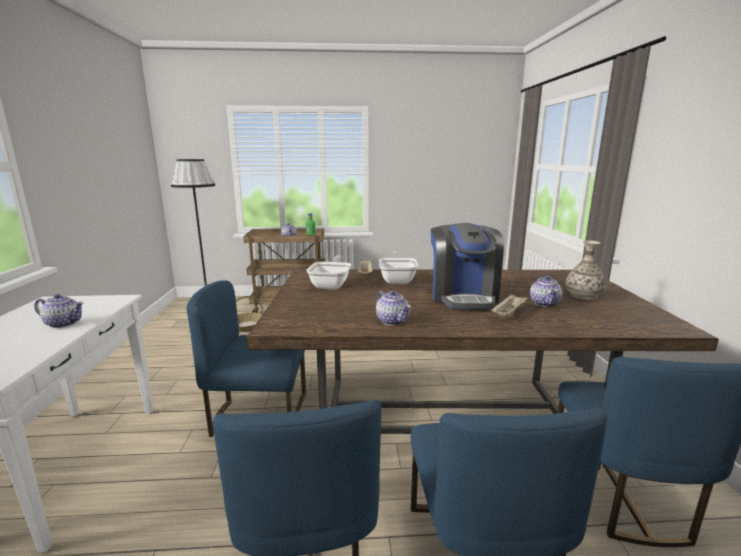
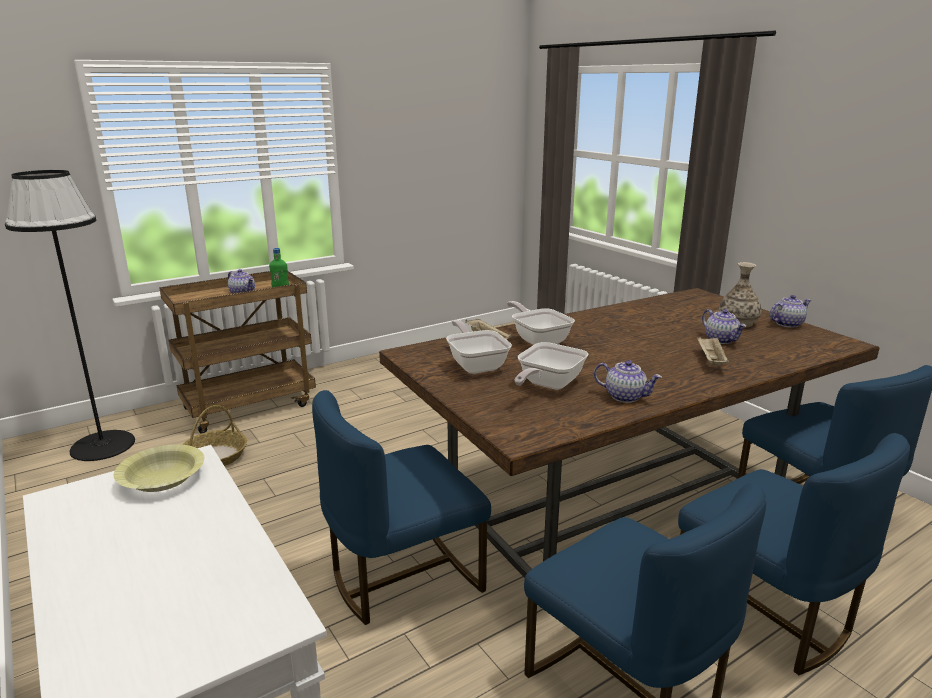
camera: 30 degrees left, 5 degrees up
(64, 323) = (191, 522): teapot -> teapot (787, 324)
(94, 303) = (162, 479): none -> yellow bowl
(352, 303) = (547, 385): none -> frying pan
(463, 296) = (640, 348): coffee machine -> none

